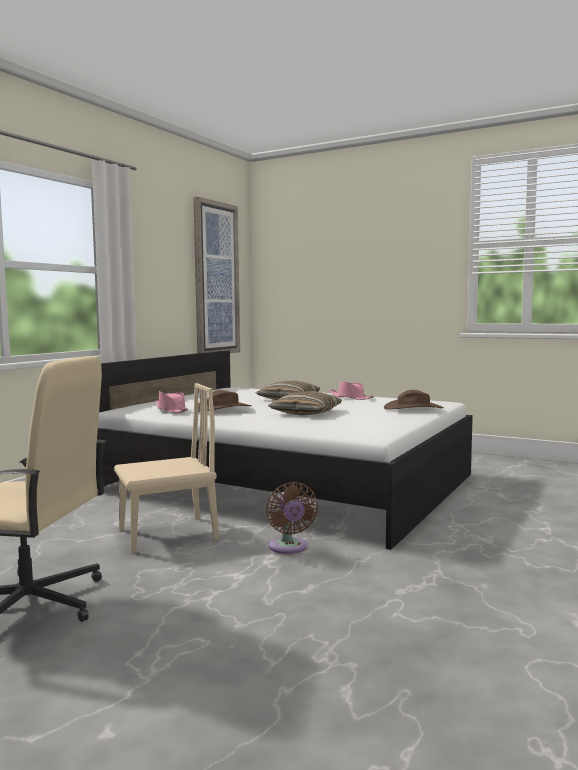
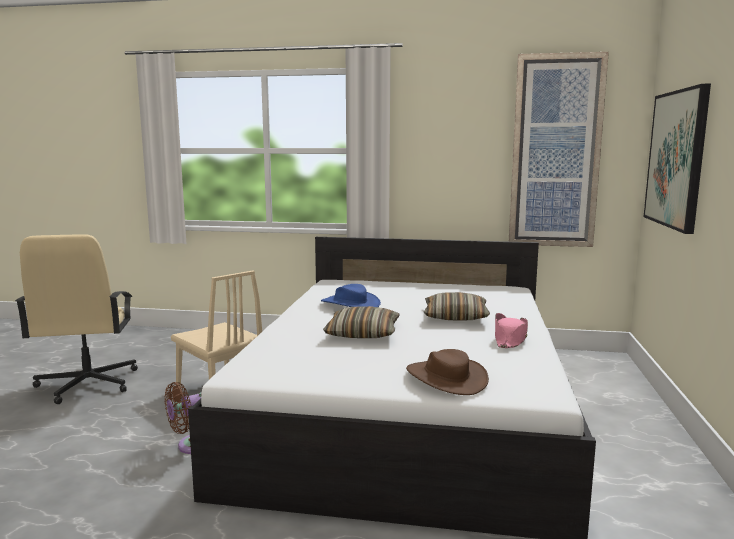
camera: 70 degrees right, 5 degrees up
(171, 410) = (329, 292): pink hat -> none
(223, 408) = (350, 303): brown hat -> blue hat
(312, 282) = (676, 159): none -> picture

